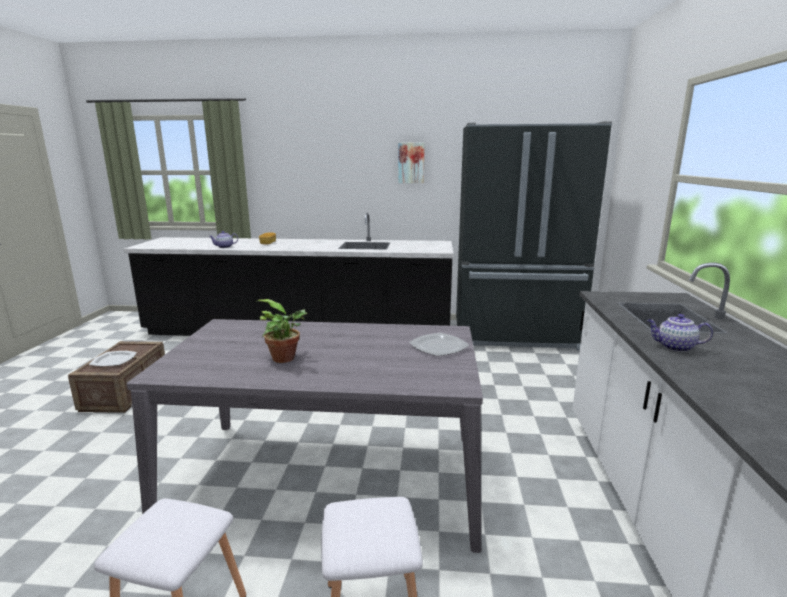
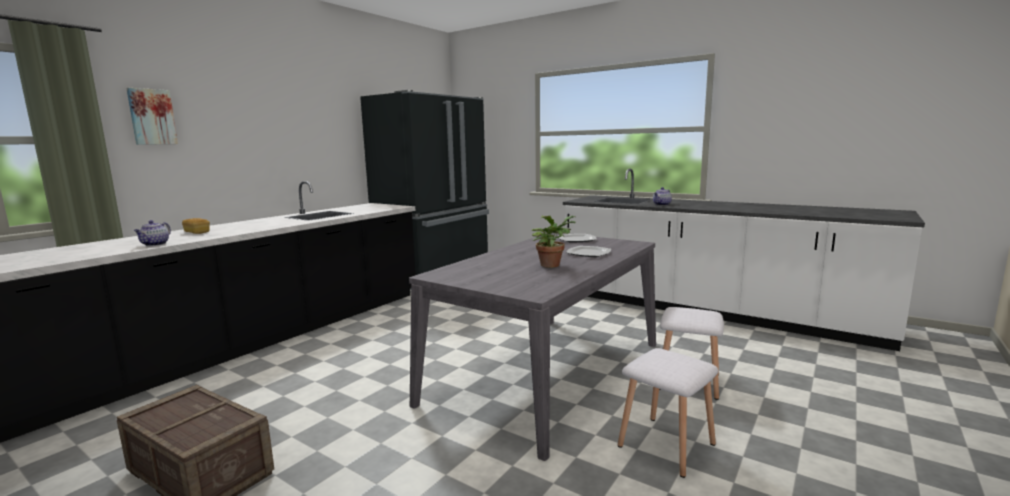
camera: 60 degrees left, 5 degrees down
(114, 360) = (199, 420): plate -> plate (589, 253)
(411, 163) = (317, 128): picture -> picture (152, 117)

